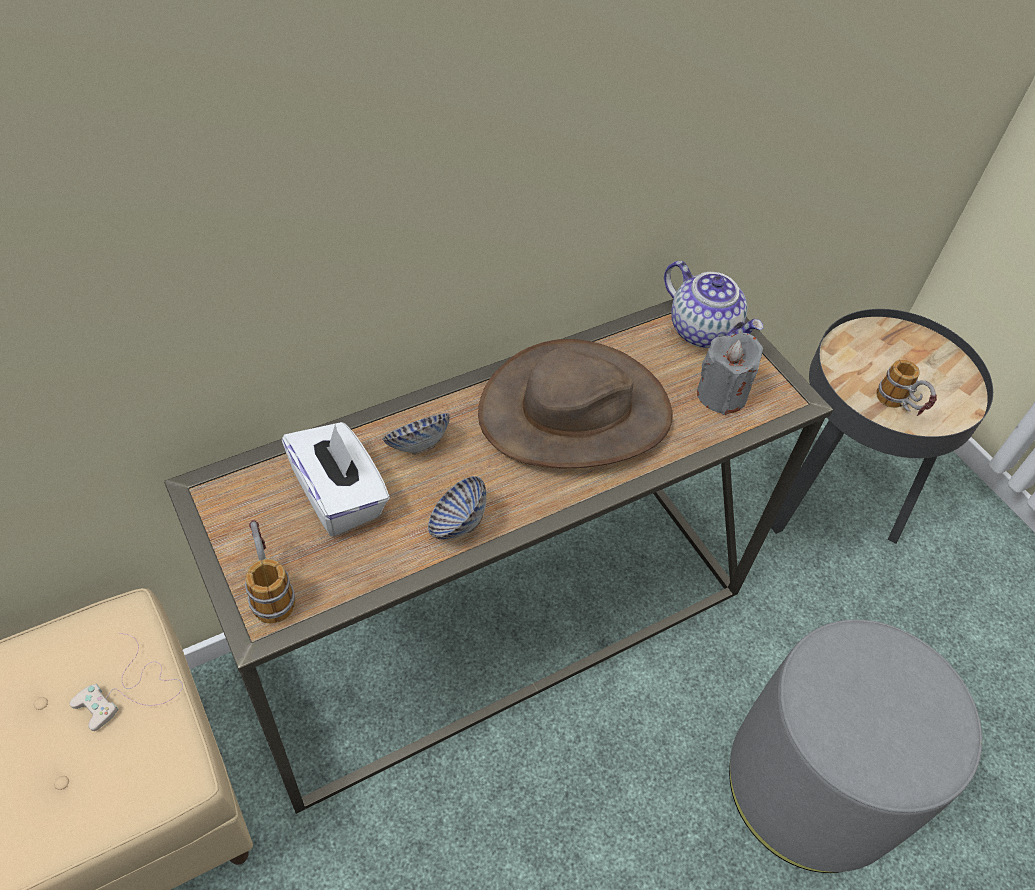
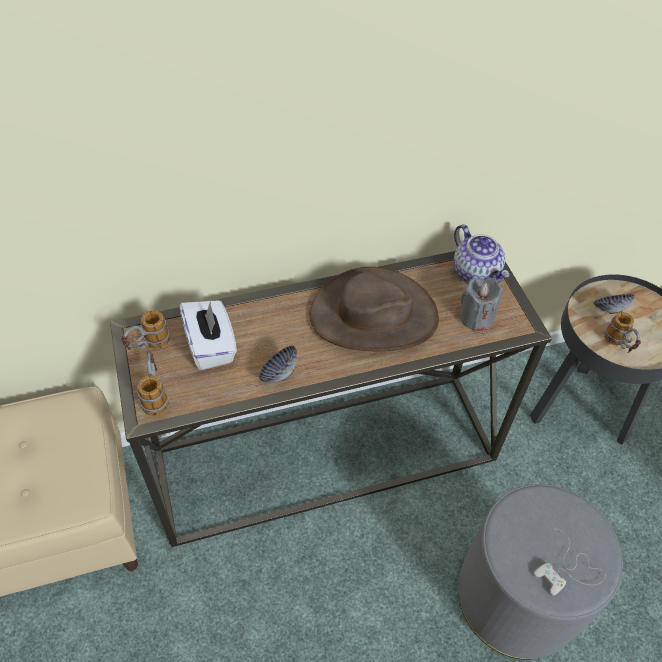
camera: 15 degrees right, 0 degrees up
(131, 689) = (75, 445): white game controller -> white game controller (569, 570)
(238, 512) = (148, 346): none -> mug
(417, 445) = (267, 322): bowl -> bowl (609, 309)

